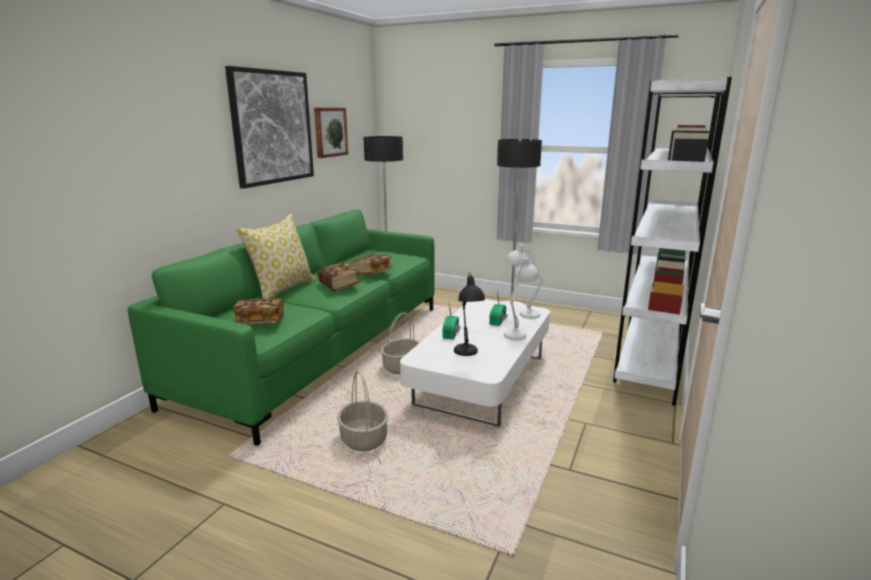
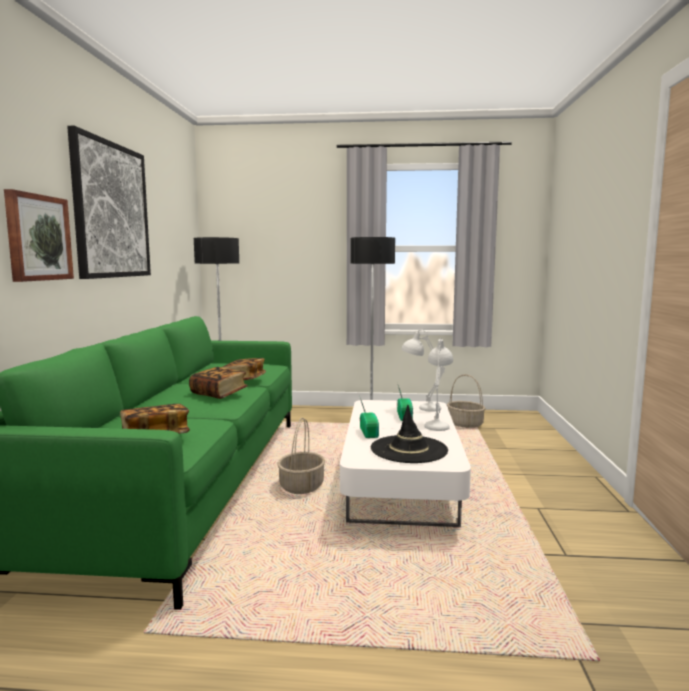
camera: 20 degrees left, 10 degrees down
(282, 289) = (147, 404): pillow -> none
(330, 132) = (162, 228): picture -> picture (38, 238)
(363, 439) = (318, 571): basket -> basket (464, 424)
(467, 355) = (409, 449): black table lamp -> black hat
(649, 358) = (537, 443): white bookcase -> none

